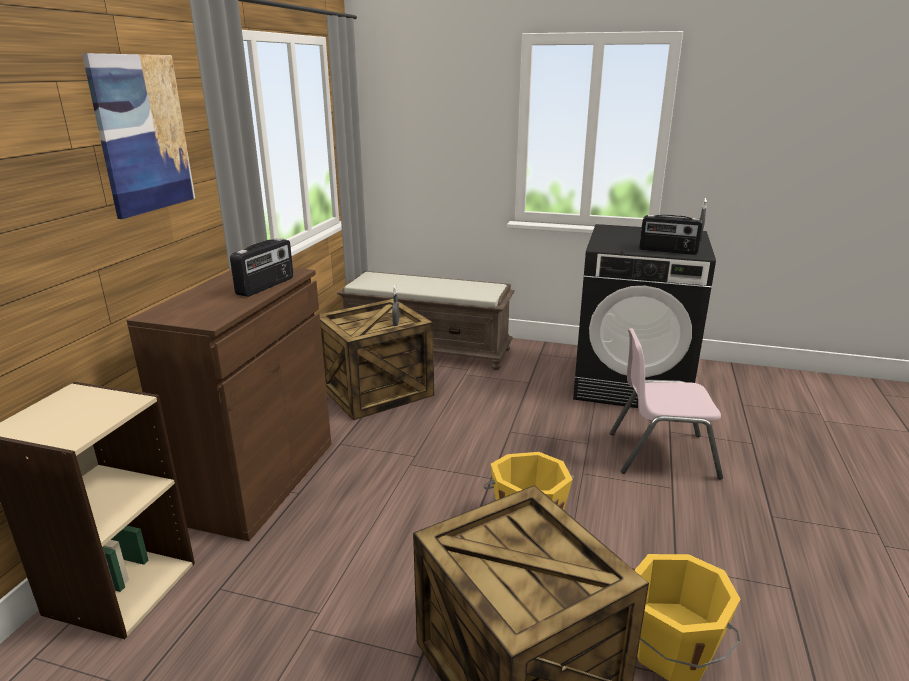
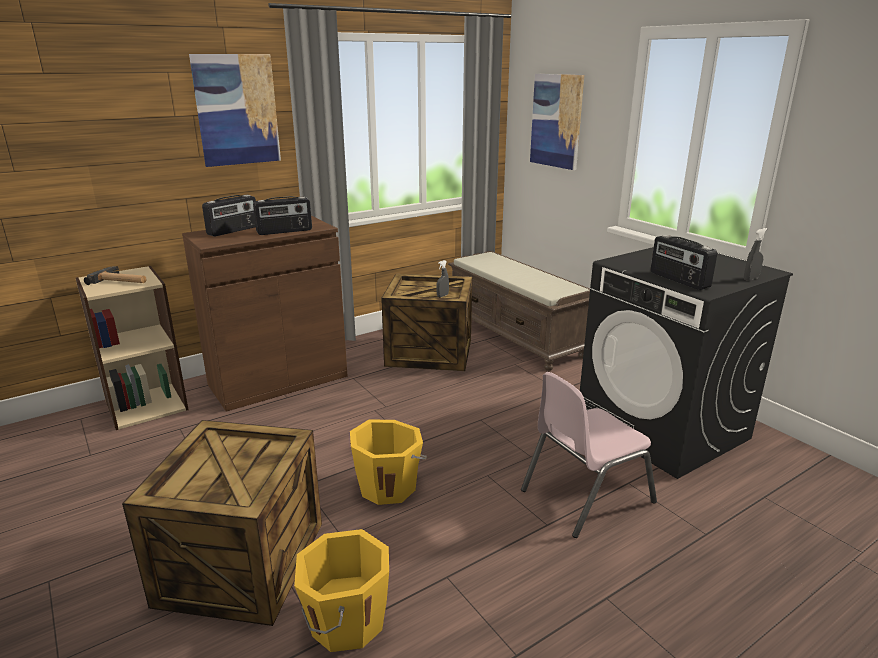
camera: 40 degrees right, 0 degrees up
(80, 413) = (121, 281): none -> hammer
(197, 300) = (233, 231): none -> radio
(425, 126) = (556, 121): none -> picture
(661, 454) = (585, 495): pink chair -> pink chair turned 75 degrees counterclockwise

